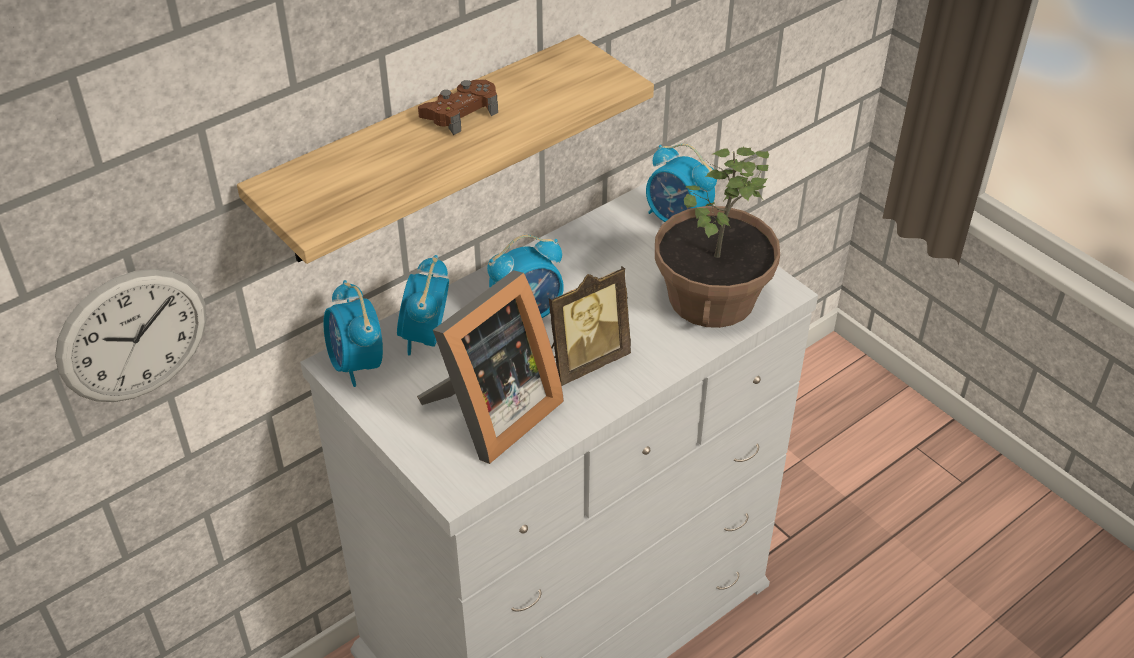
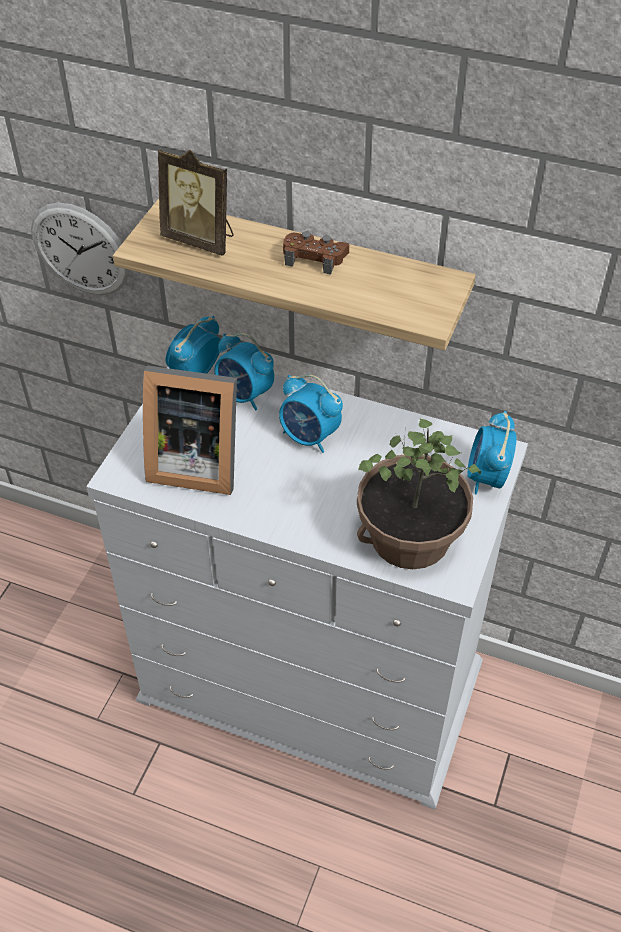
camera: 60 degrees right, 5 degrees up
(425, 337) = (245, 395): alarm clock -> alarm clock turned 120 degrees counterclockwise
(585, 360) = (283, 490): picture frame -> picture frame (201, 239)

